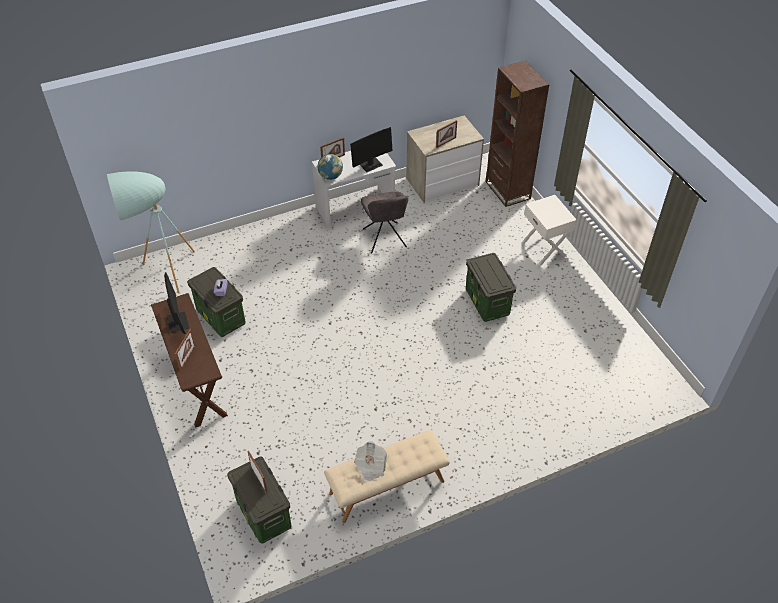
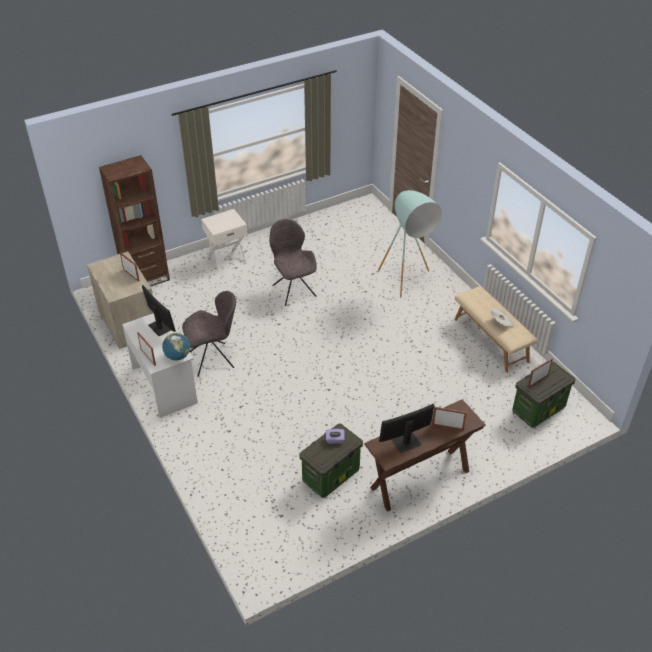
camera: 95 degrees left, 5 degrees down
(160, 271) = (267, 547): turquoise floor lamp -> turquoise floor lamp (406, 285)
(488, 303) = (293, 290): storage box -> grey chair

